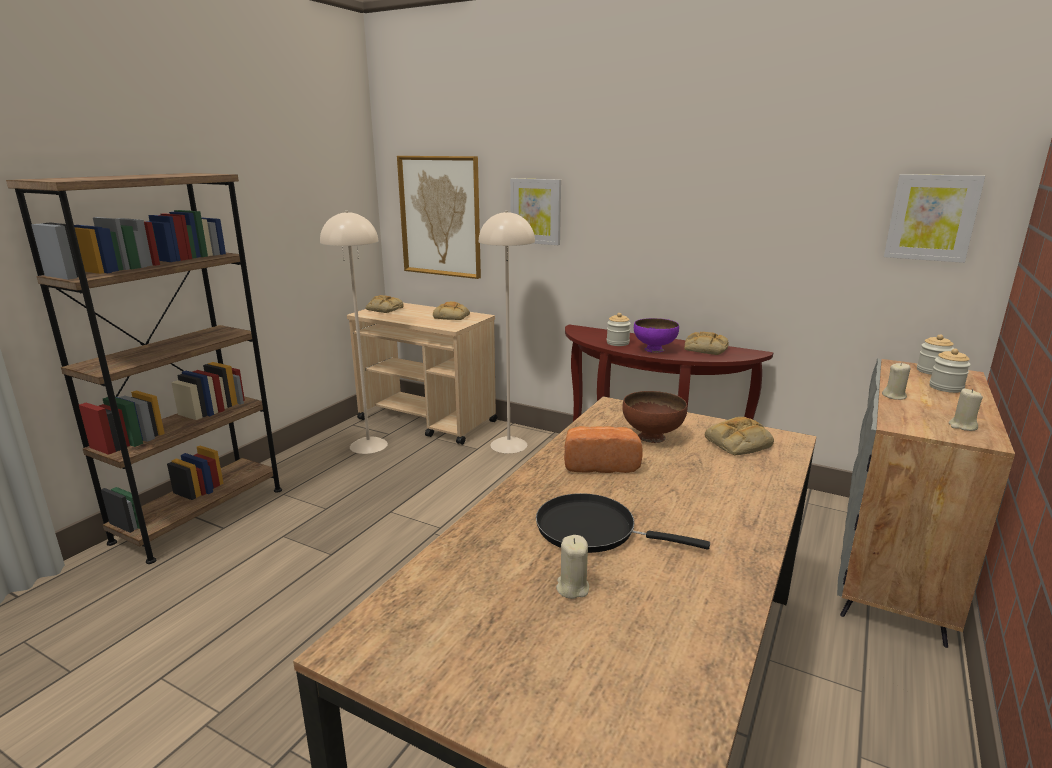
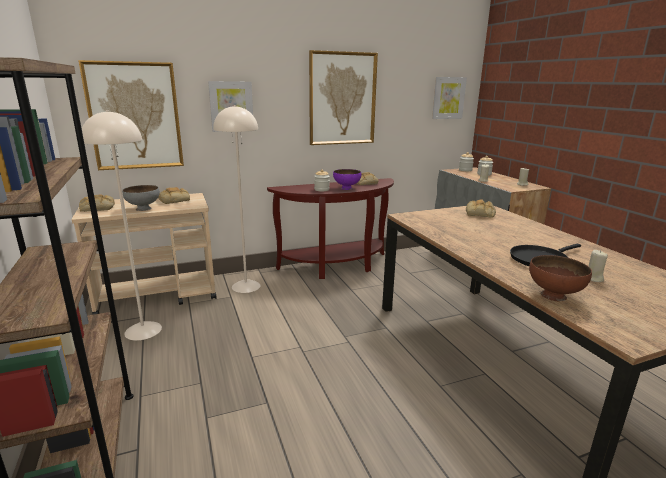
camera: 50 degrees left, 0 degrees up
(409, 318) = (143, 208): none -> grey bowl
(600, 464) = (471, 238): bread -> none
(652, 437) = (453, 222): brown bowl -> brown bowl (554, 296)
(694, 209) = (342, 99): none -> picture

